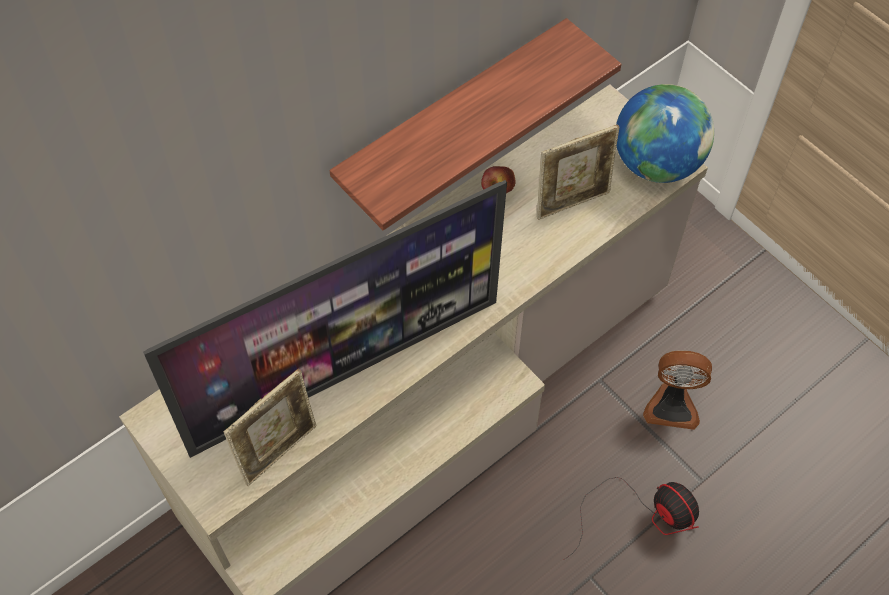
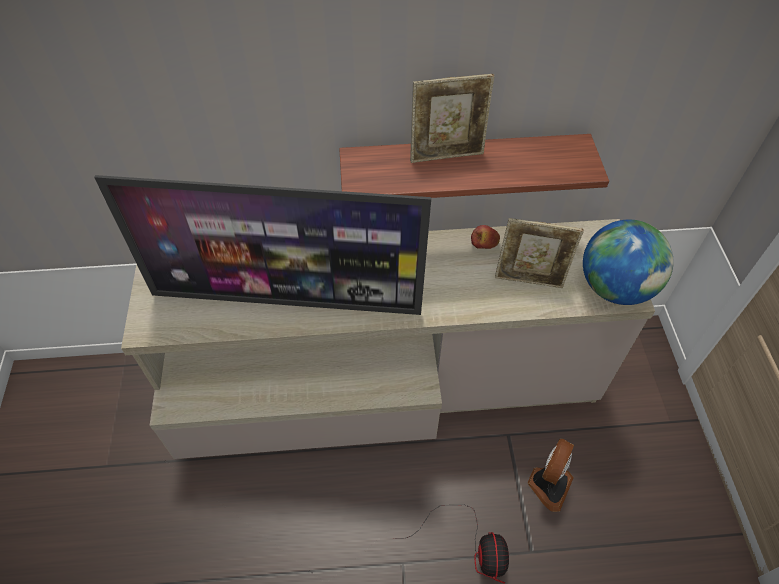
camera: 35 degrees right, 5 degrees down
(279, 451) = (205, 324): picture frame -> picture frame (447, 155)
(672, 405) = (548, 484): fan -> fan turned 105 degrees counterclockwise

